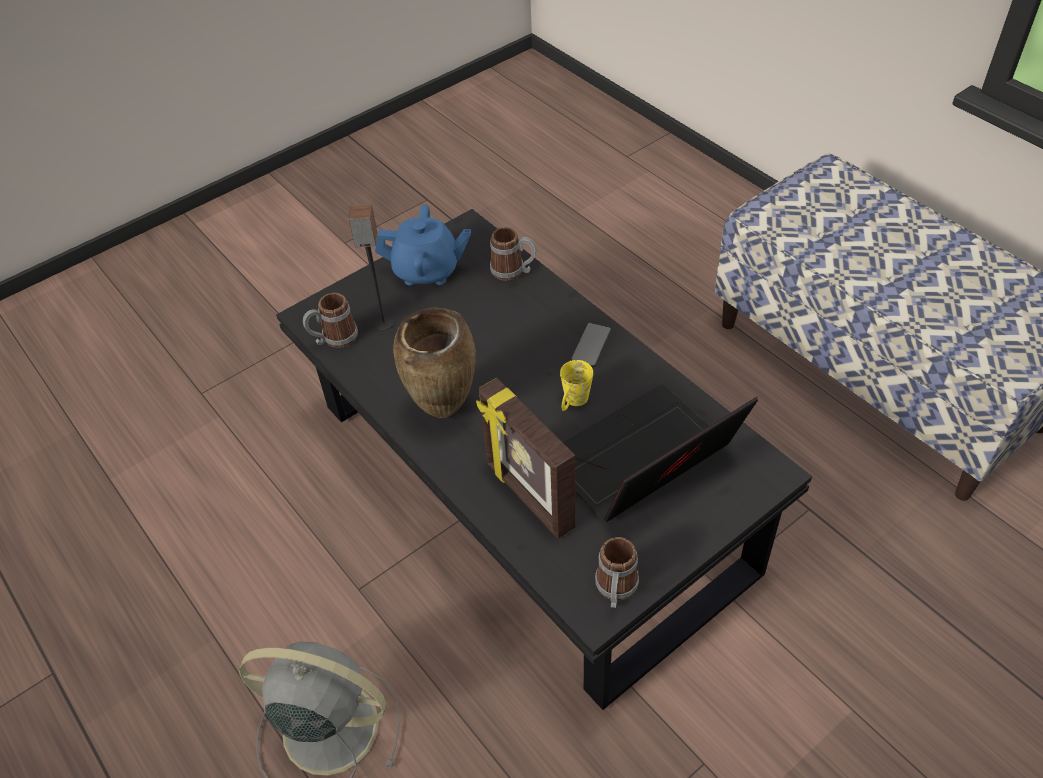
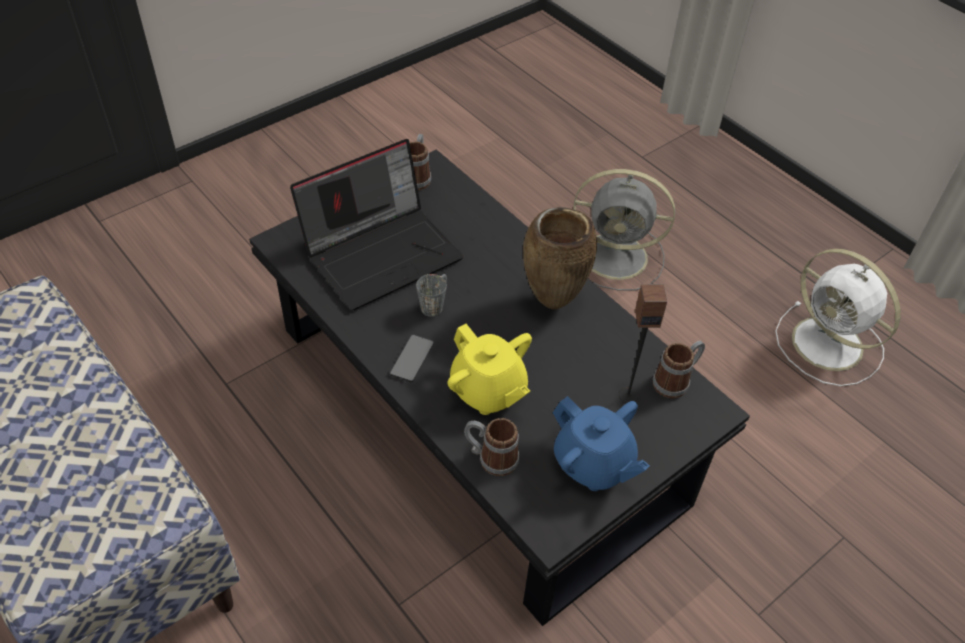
camera: 175 degrees right, 0 degrees up
(100, 590) = (830, 345): none -> white fan
(427, 270) = (593, 464): blue teapot -> blue teapot turned 135 degrees counterclockwise
(515, 321) = (488, 391): none -> yellow teapot
(528, 496) = (477, 234): picture frame -> none
(573, 403) = (435, 304): yellow mug -> grey mug

